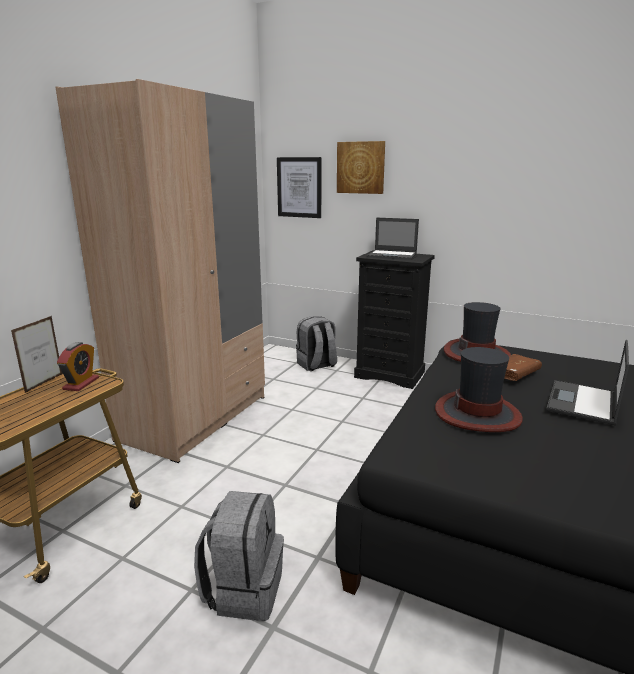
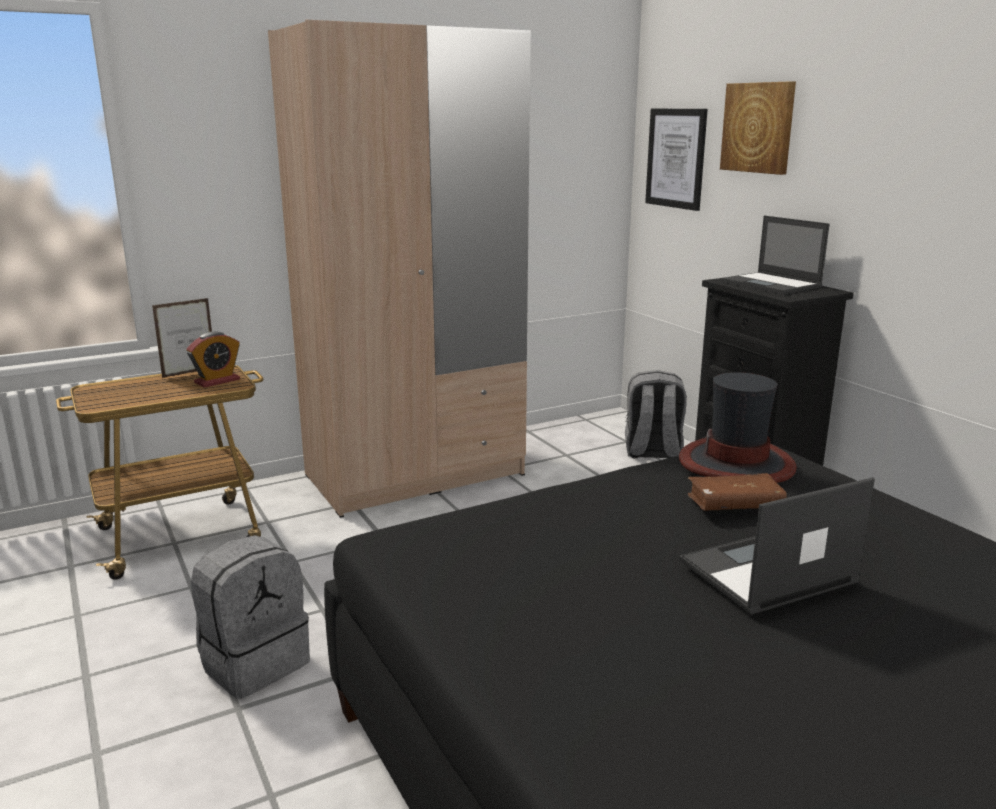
camera: 35 degrees right, 0 degrees up
(478, 413) = (573, 533): hat -> none

